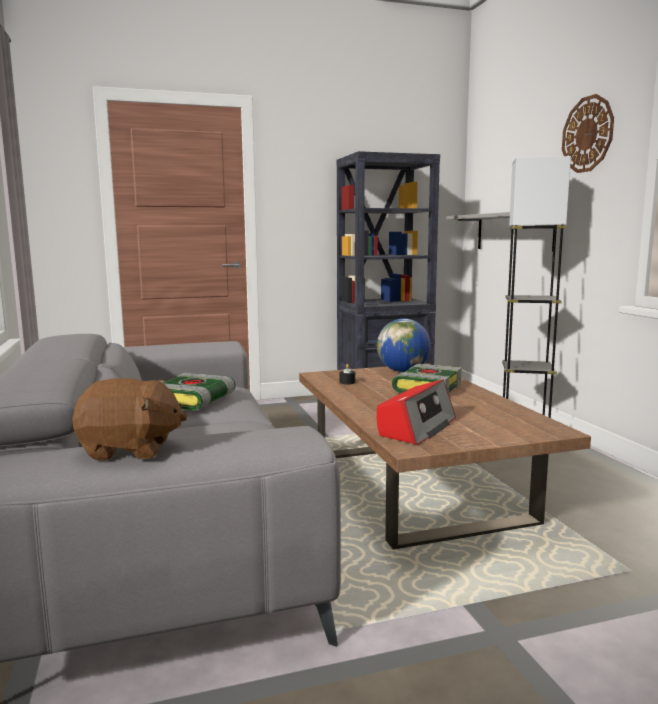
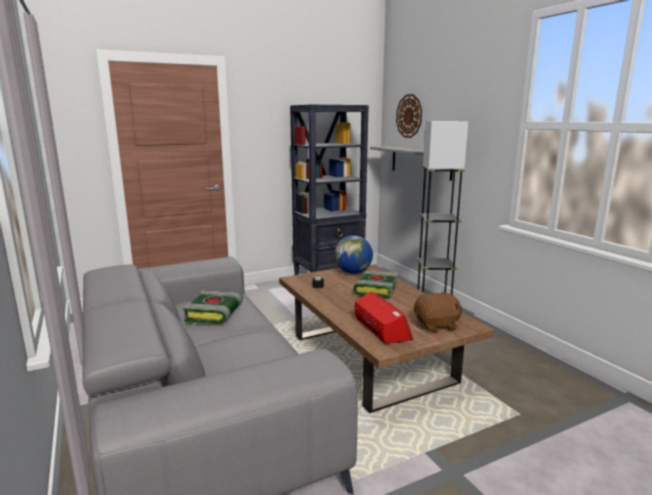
camera: 10 degrees left, 5 degrees up
(130, 450) = (216, 387): brown plush toy -> brown plush toy (437, 325)
(416, 427) = (381, 329): radio -> radio turned 45 degrees counterclockwise
(587, 134) = (476, 102): wall clock -> wall clock (409, 116)

